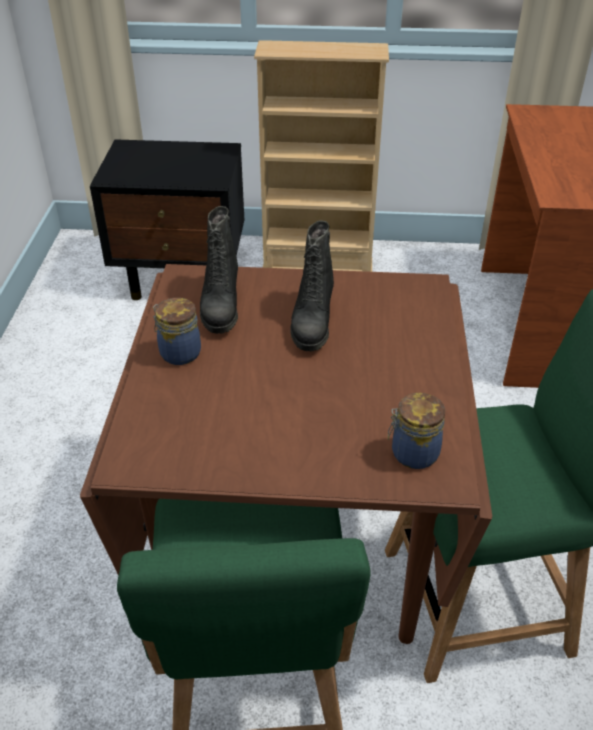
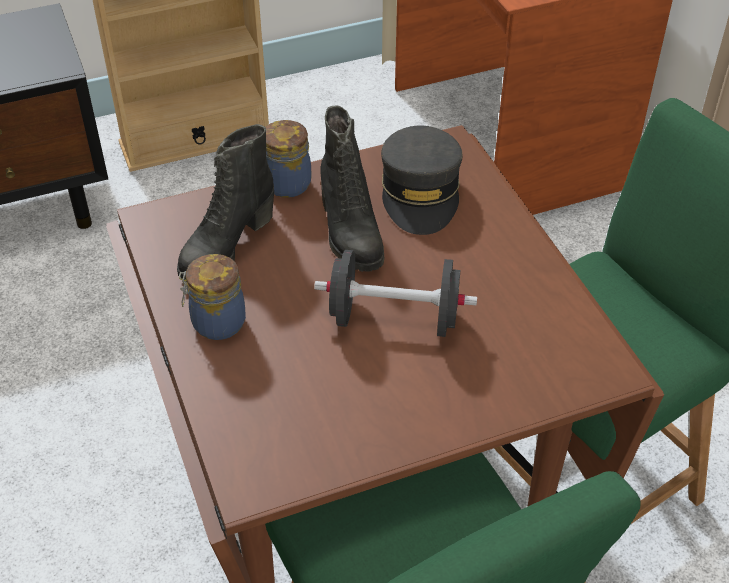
camera: 25 degrees left, 5 degrees up
(220, 307) = (226, 246): black boot -> black boot turned 60 degrees clockwise
(304, 390) = (394, 319): none -> black dumbbell
(384, 311) = (420, 193): none -> grey cap
(412, 453) = (554, 353): jar -> jar (285, 185)

